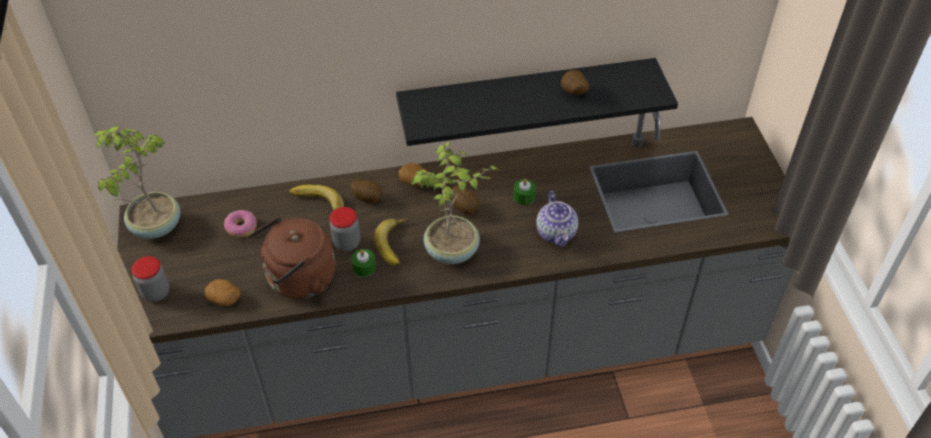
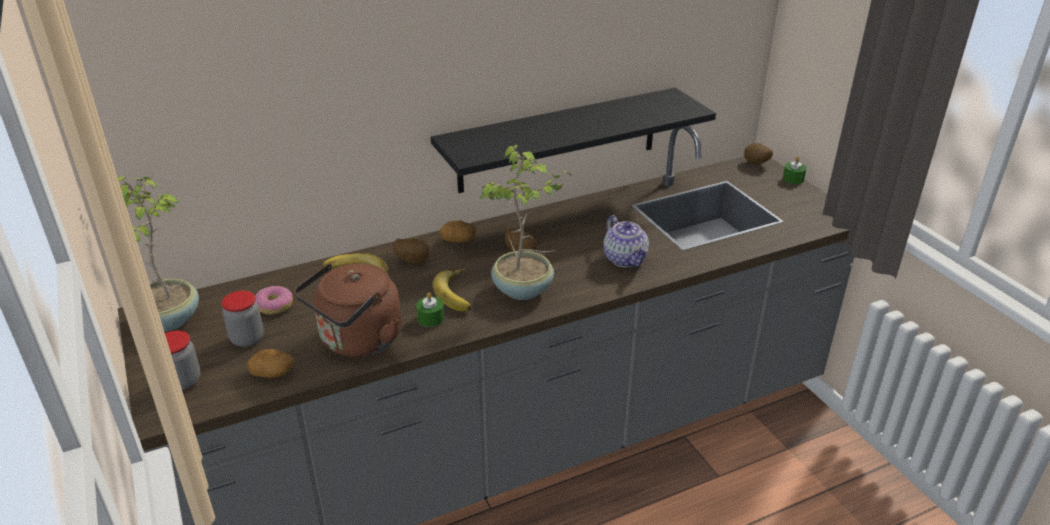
camera: 15 degrees left, 15 degrees down
(347, 243) = (403, 300): jar -> jar (247, 339)
(524, 196) = (578, 236): green candle -> green candle (793, 179)
(573, 93) = (612, 117): potato -> potato (755, 164)

